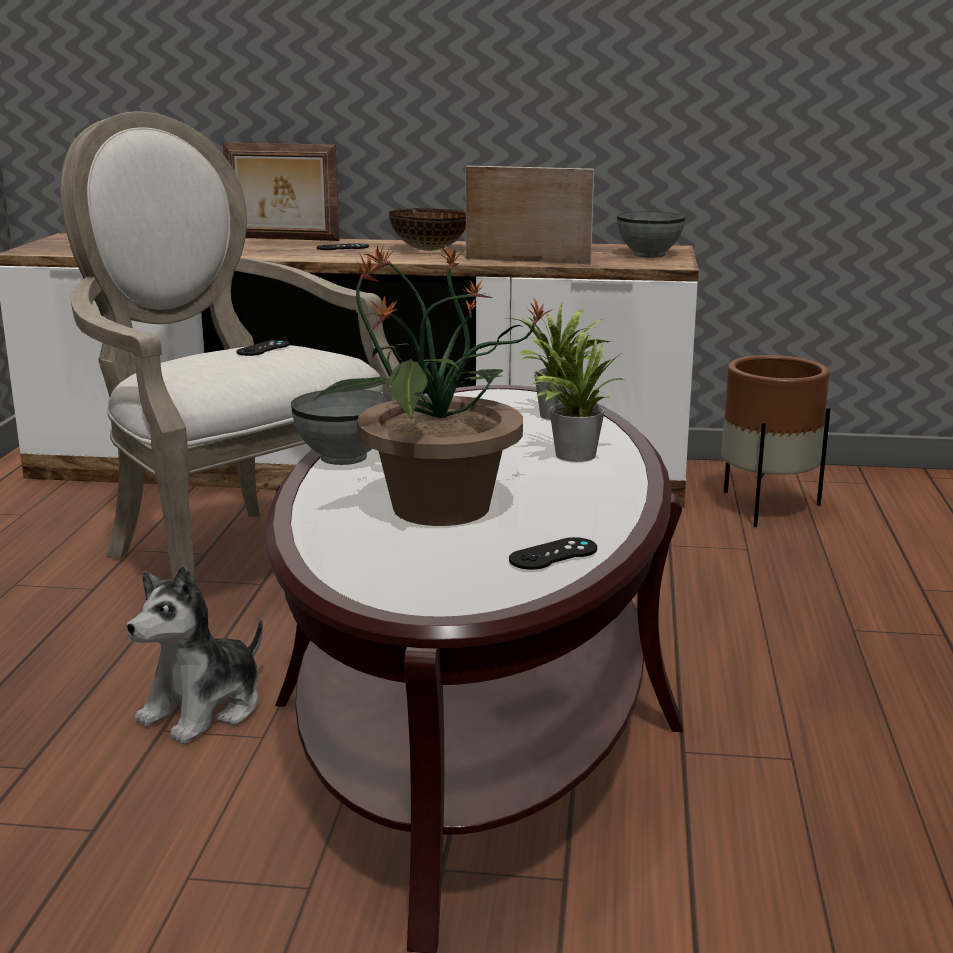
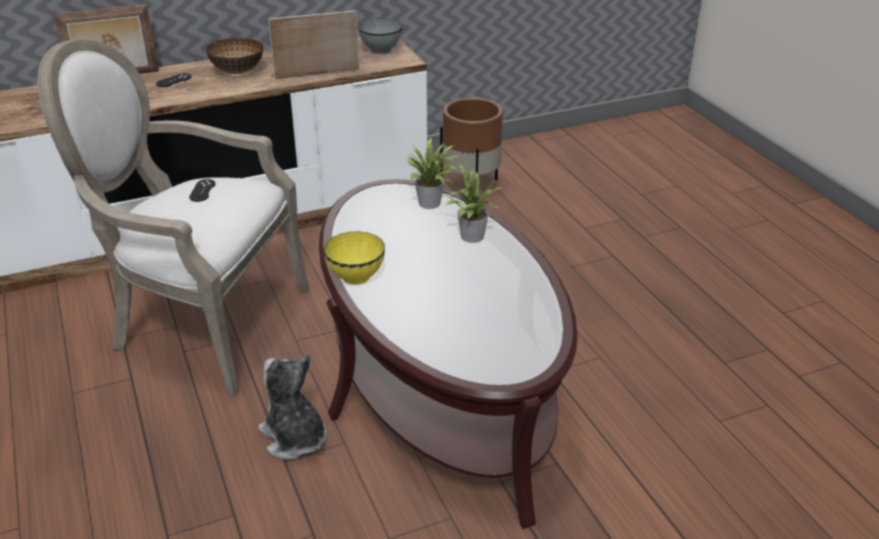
camera: 30 degrees left, 15 degrees up
(204, 709) = (294, 438): plush toy -> plush toy turned 135 degrees clockwise
(344, 457) = (355, 276): grey bowl -> yellow bowl
(437, 508) = (449, 302): potted plant -> none
(553, 554) = (537, 318): black game controller -> none

